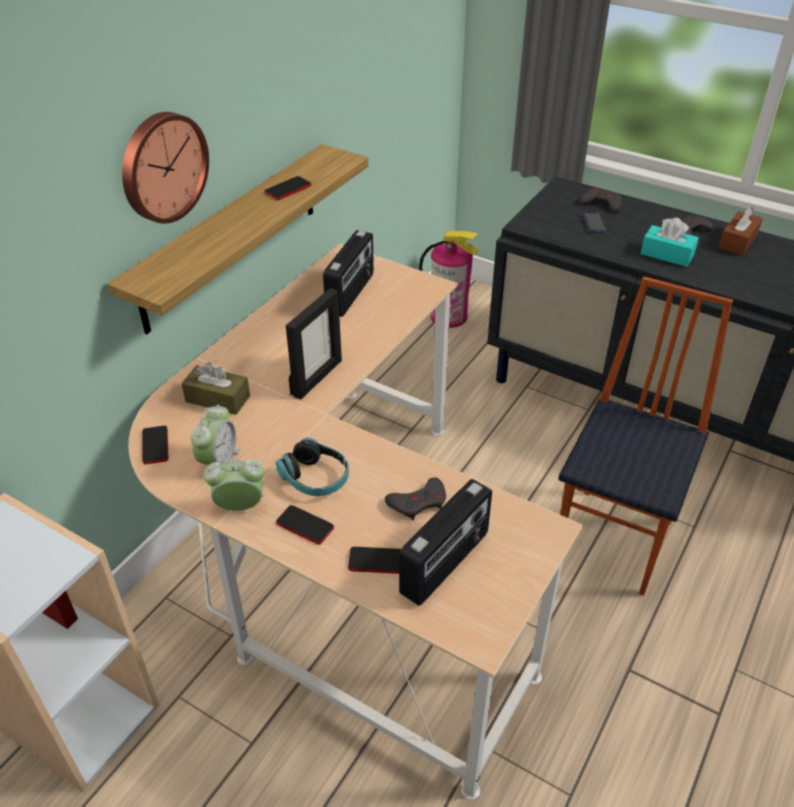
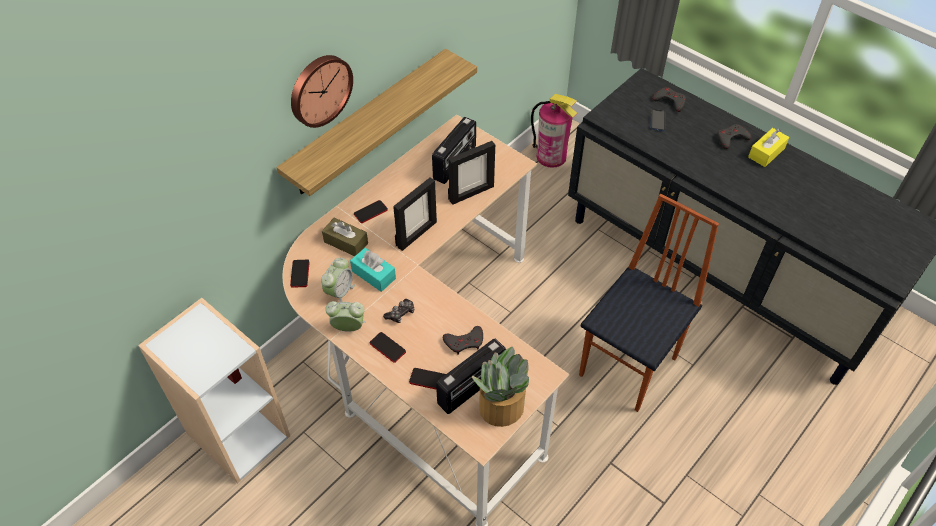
camera: 10 degrees right, 10 degrees up
(288, 189) = (411, 93): phone -> phone (370, 212)
(315, 478) = (400, 314): headphones -> game controller
(380, 323) = (471, 193): none -> picture frame
(496, 585) = (500, 408): none -> potted plant
(667, 254) = (704, 158): turquoise tissue box -> turquoise tissue box (373, 275)
(737, 242) = (766, 153): brown tissue box -> yellow tissue box

